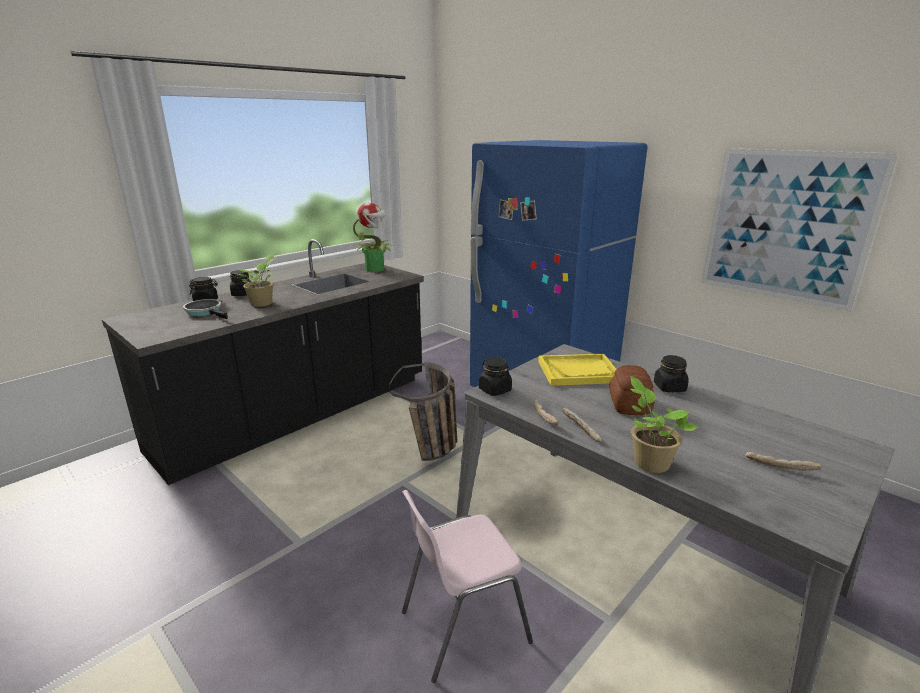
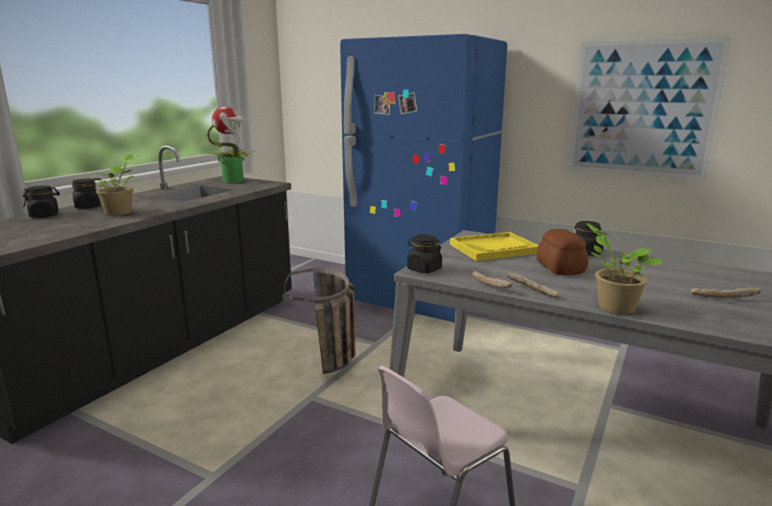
camera: 15 degrees left, 5 degrees down
(205, 312) = (51, 224): frying pan -> none

